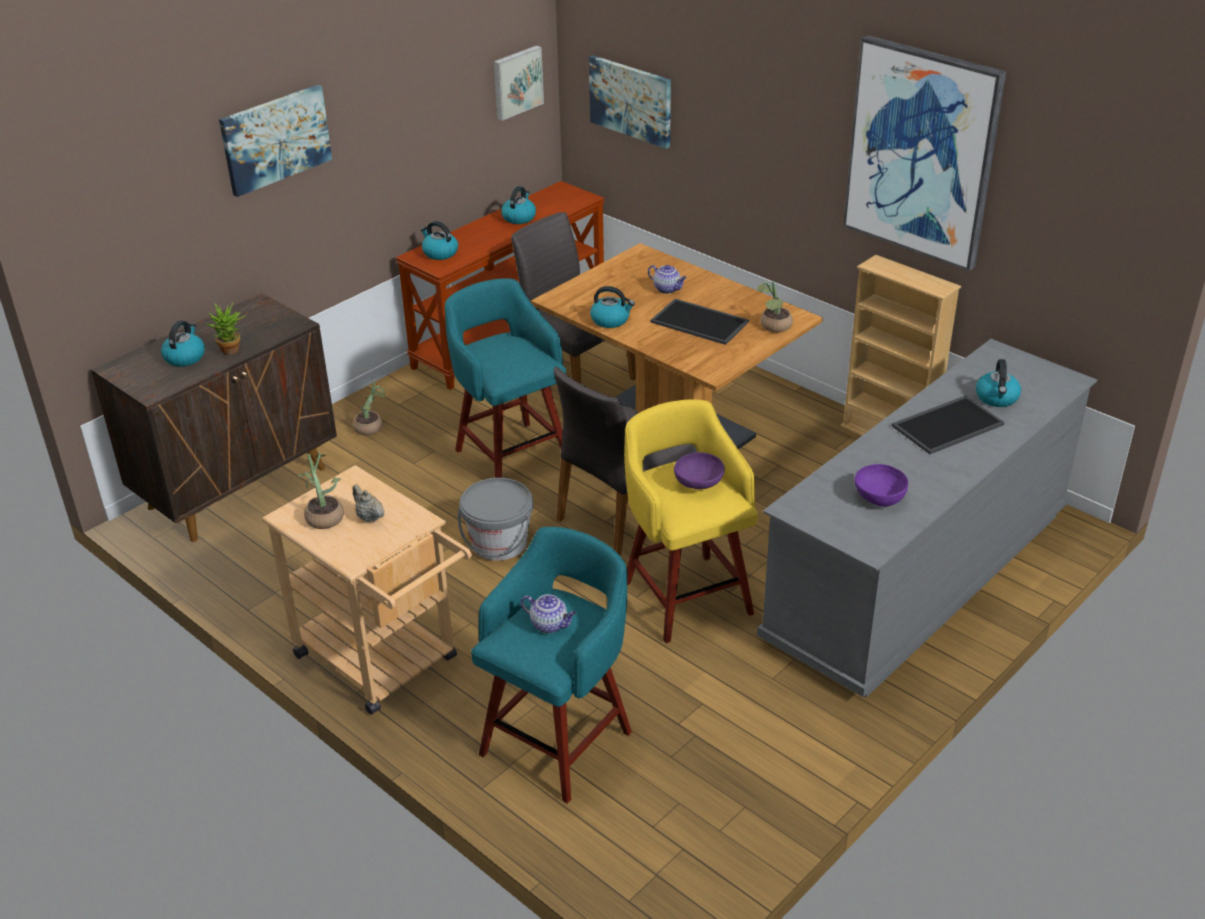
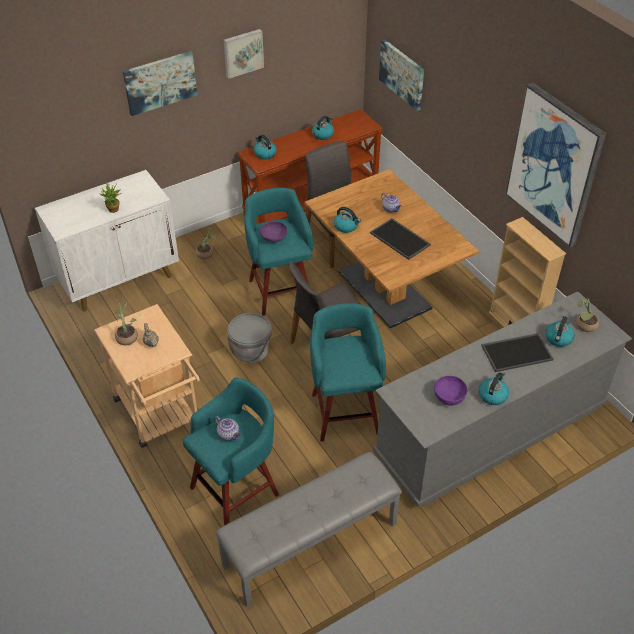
camera: 15 degrees right, 10 degrees up
(185, 357) = (87, 209): kettle -> kettle (493, 395)
(239, 487) = (120, 279): brown cabinet -> white cabinet
(516, 82) = (333, 48): picture -> picture (243, 52)
(685, 595) = (345, 411): yellow stool -> turquoise stool
(699, 484) = (353, 357): purple bowl -> purple bowl (274, 238)
(716, 792) = (311, 545): none -> grey bench
(773, 327) = (444, 252): potted plant -> potted plant (584, 326)

